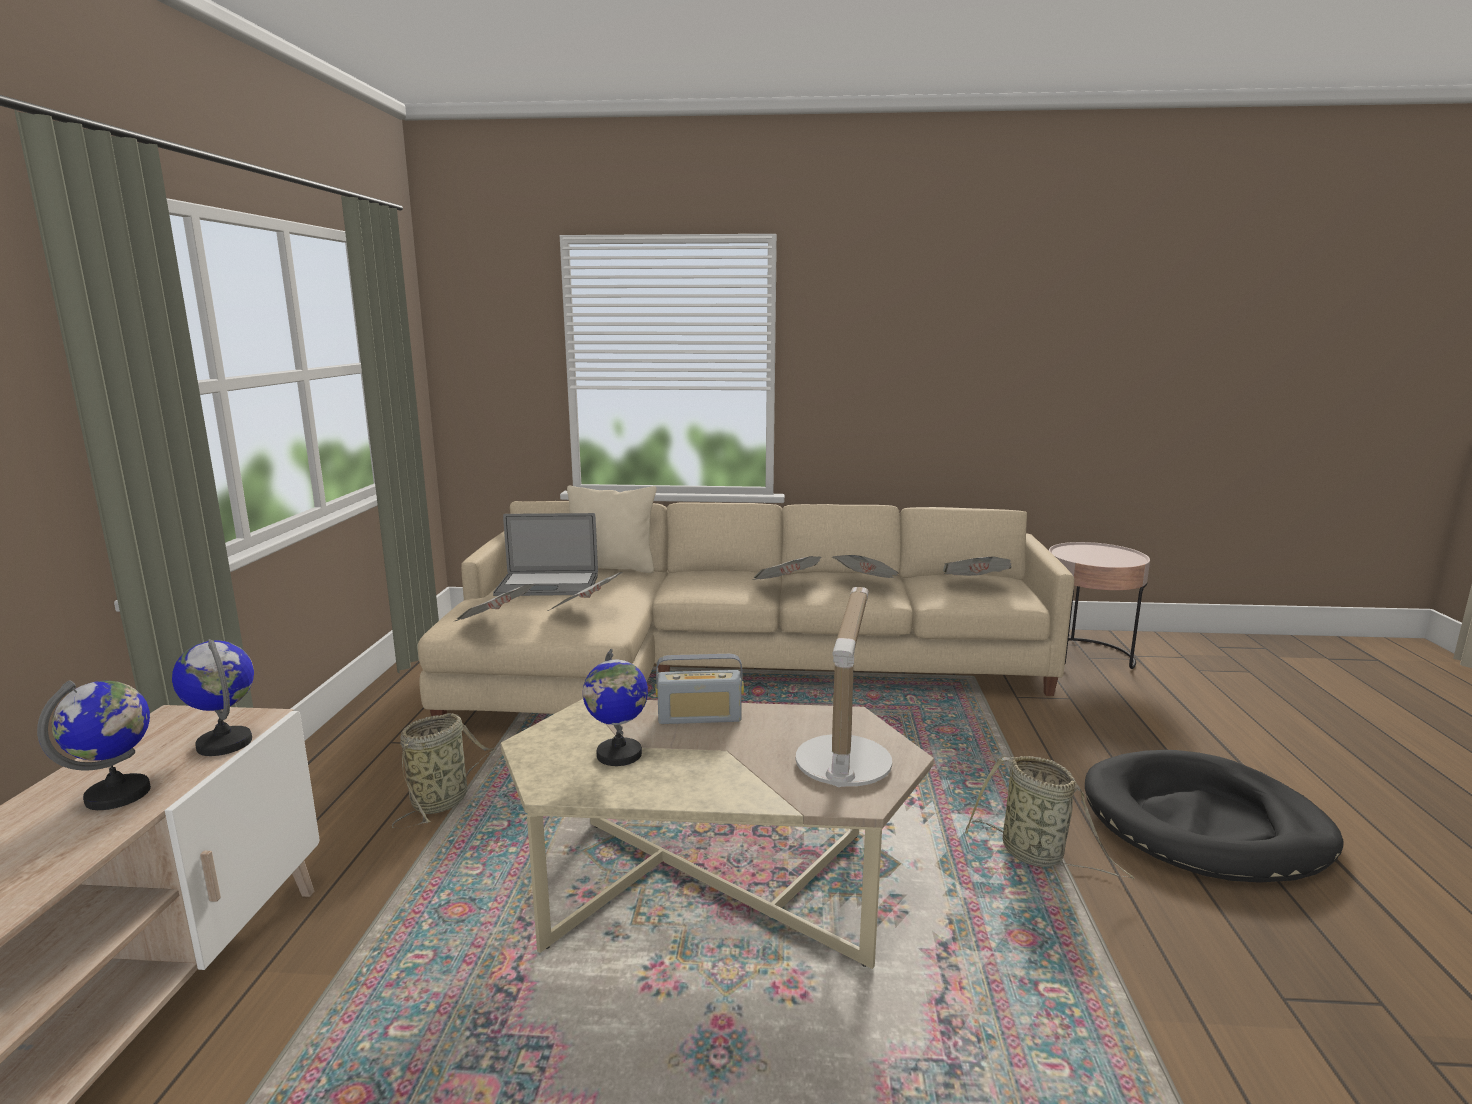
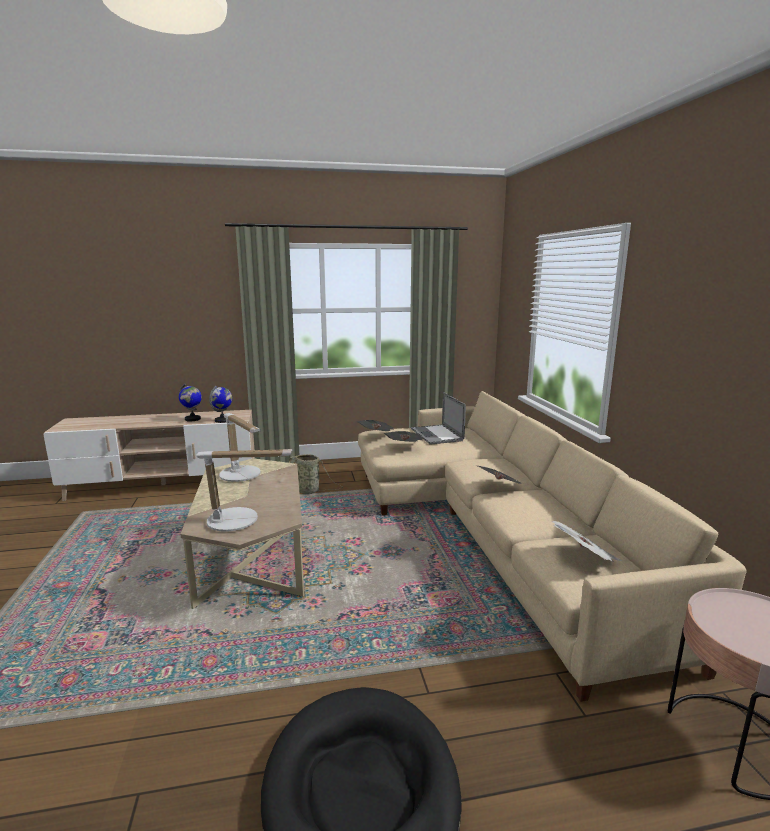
camera: 75 degrees right, 0 degrees up
(612, 568) = (484, 443): beige pillow -> none
(618, 755) = (242, 477): globe -> table lamp
(700, 717) = (279, 486): radio -> none
(867, 585) = (534, 513): newspaper -> none
(1037, 856) = (294, 673): basket -> none

